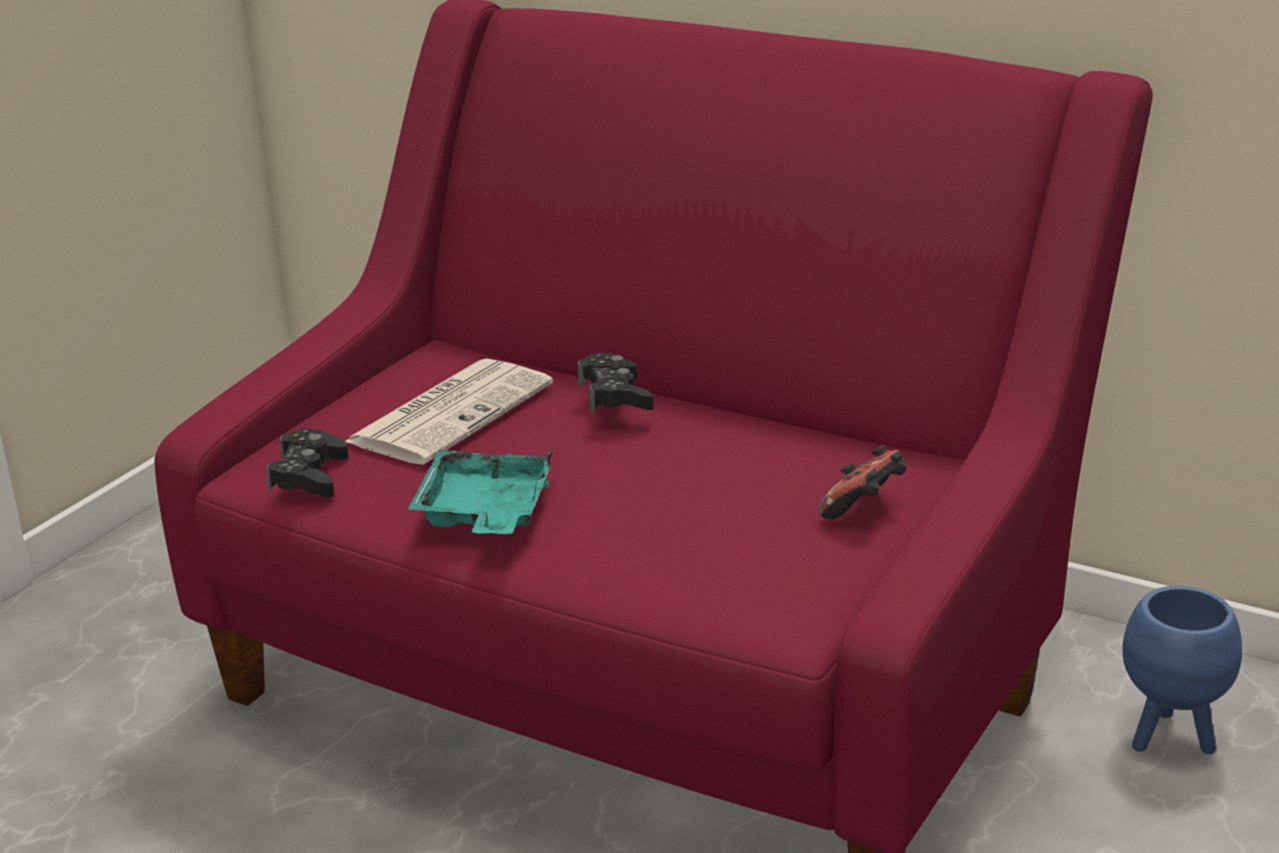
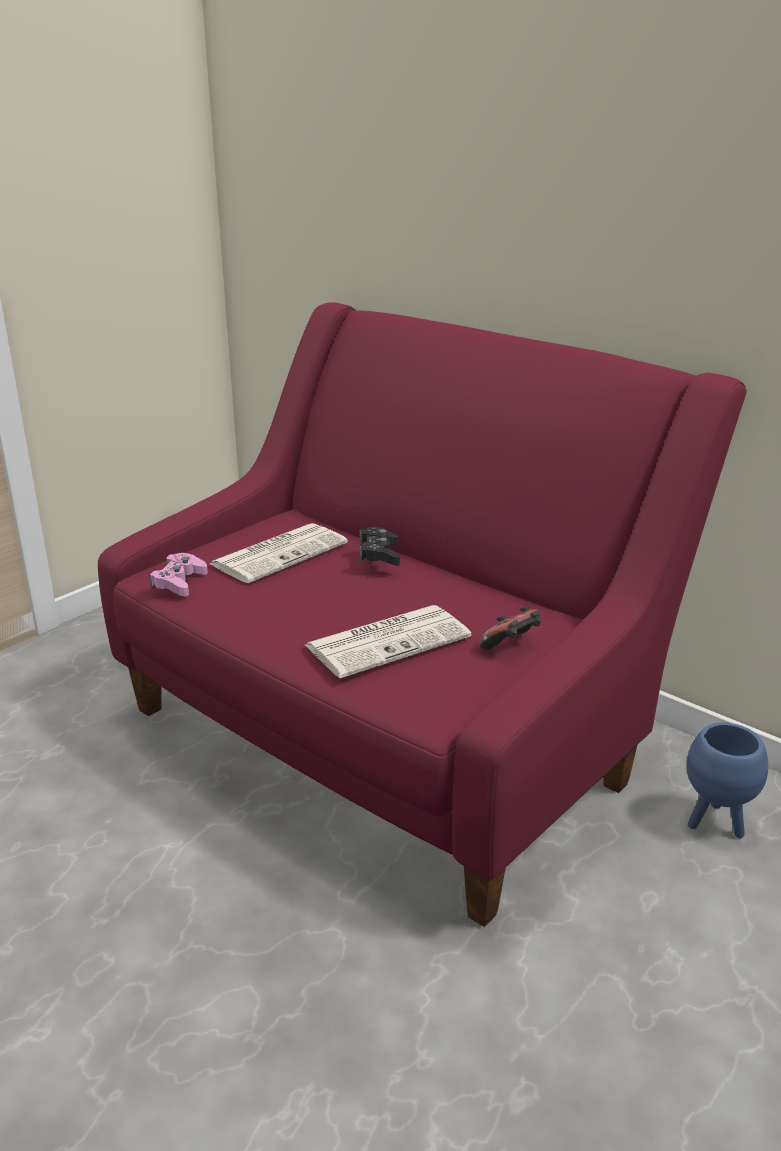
camera: 10 degrees right, 0 degrees up
(309, 476) = (179, 582): black game controller -> pink game controller
(484, 514) = (271, 618): turquoise tray -> none
(680, 525) = (389, 641): none -> newspaper

